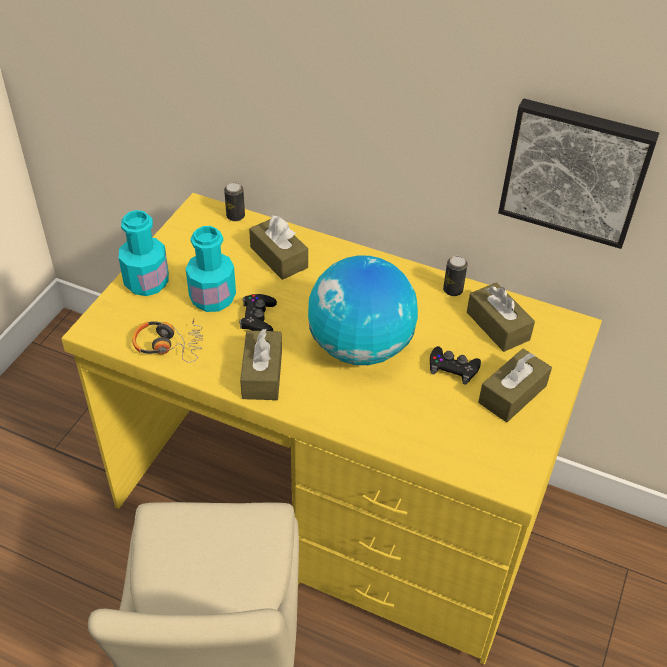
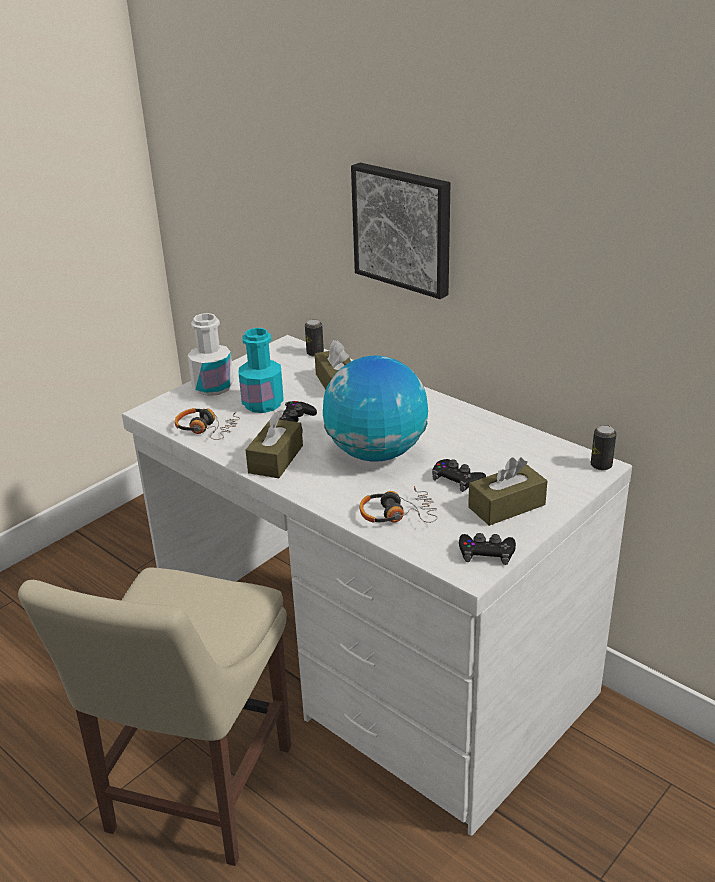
camera: 20 degrees right, 15 degrees down
(147, 282) = (213, 387): turquoise bottle -> white bottle
(332, 502) = (371, 659): yellow desk -> white desk
(415, 425) = (397, 514): none -> headphones
(453, 290) = (488, 425): can -> can (601, 465)
(497, 326) = (519, 455): brown tissue box -> none
(518, 457) = (486, 553): none -> black game controller
(575, 171) = (595, 295): picture -> picture (404, 228)

